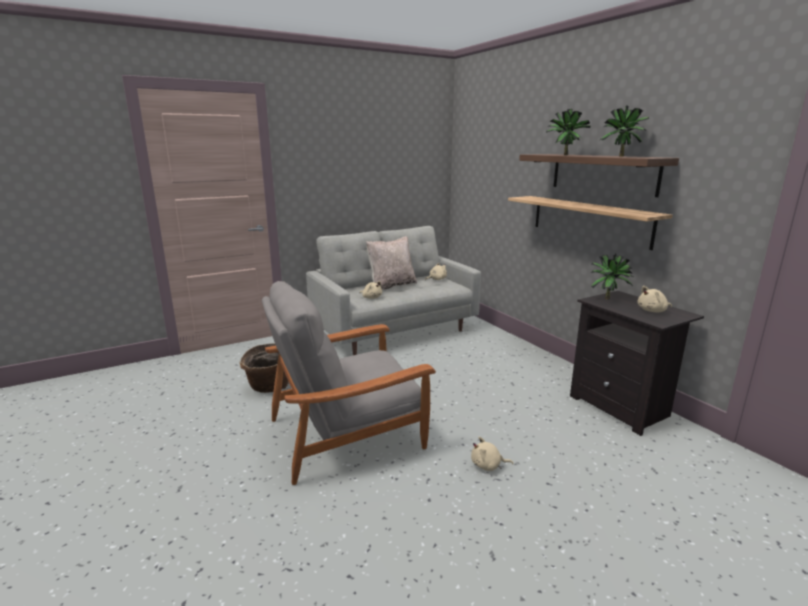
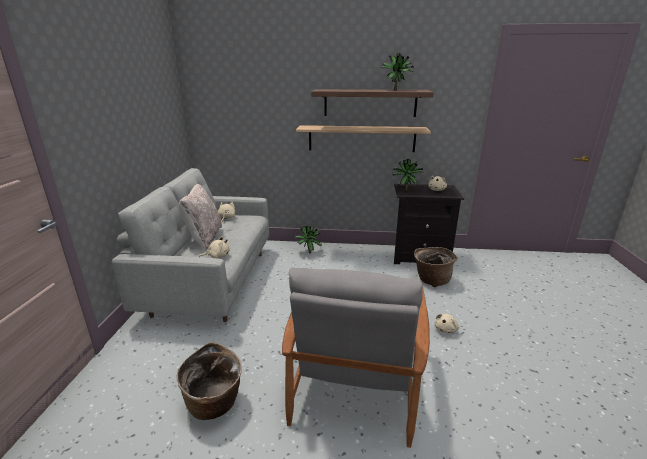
camera: 55 degrees left, 5 degrees up
(564, 155) = (351, 90): potted plant -> potted plant (308, 252)
(578, 430) = (431, 280): none -> basket

